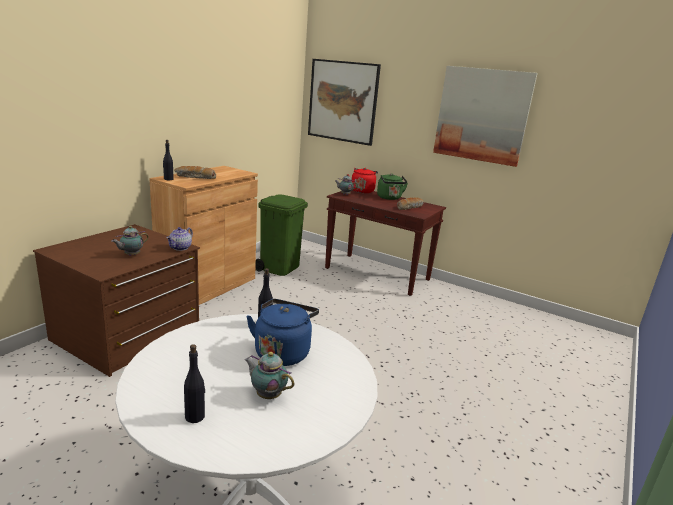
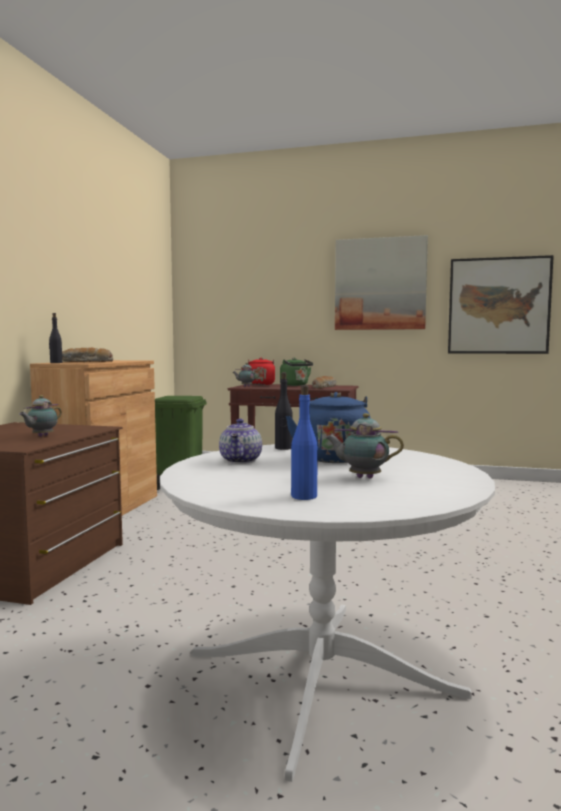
camera: 15 degrees left, 15 degrees down
(180, 248) = (99, 428): teapot -> teapot (241, 461)
(195, 416) = (304, 496): black bottle -> blue bottle
(343, 101) = (222, 292): picture -> picture (498, 306)

